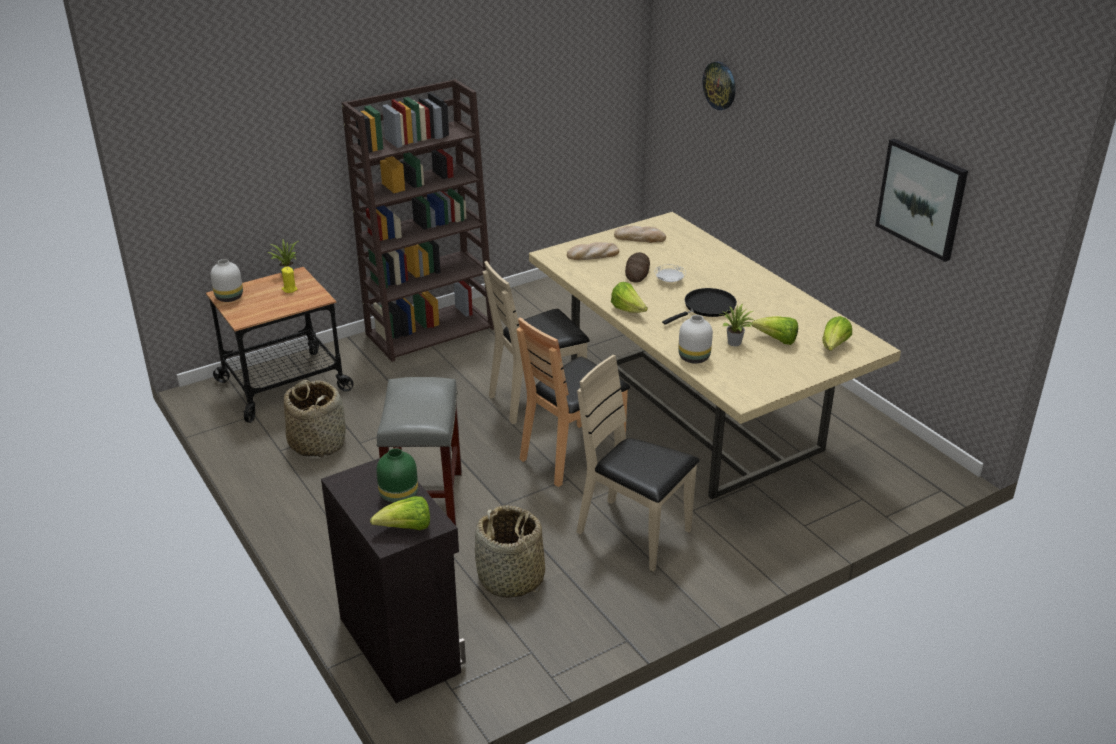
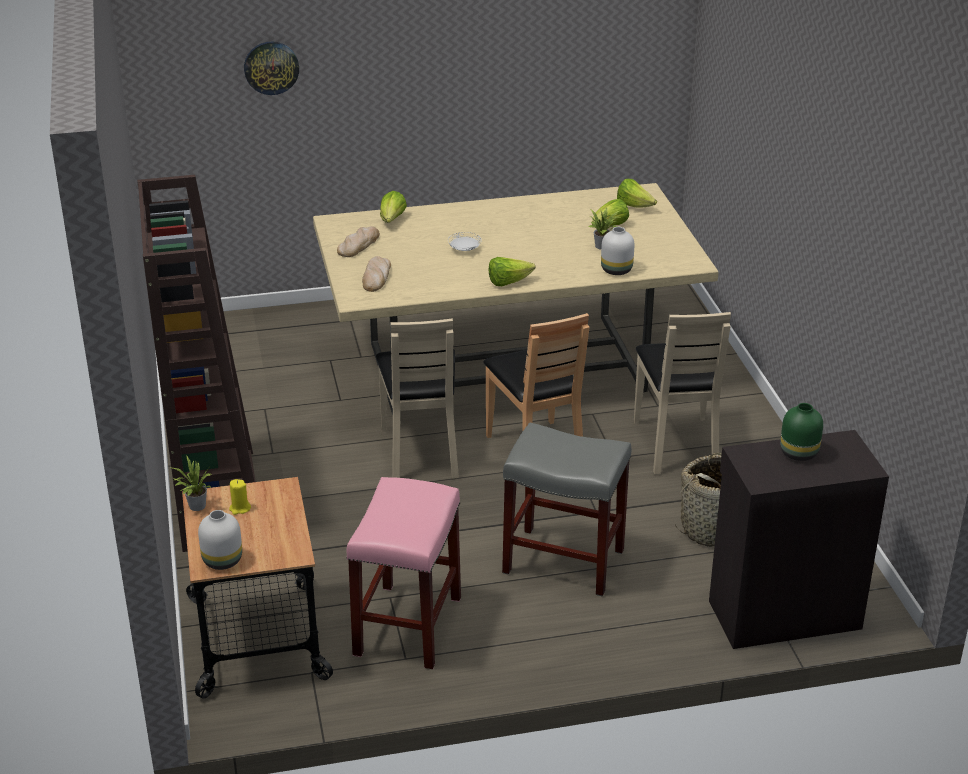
camera: 70 degrees left, 0 degrees up
(317, 442) = (407, 625): basket -> pink stool
(406, 528) = (849, 456): lettuce -> lettuce (392, 220)
(634, 533) = (677, 444): beige chair -> beige chair turned 60 degrees counterclockwise
(637, 270) = (430, 261): bread -> none
(706, 307) = (530, 244): black frying pan -> none
(922, 198) = (574, 61): picture -> none

